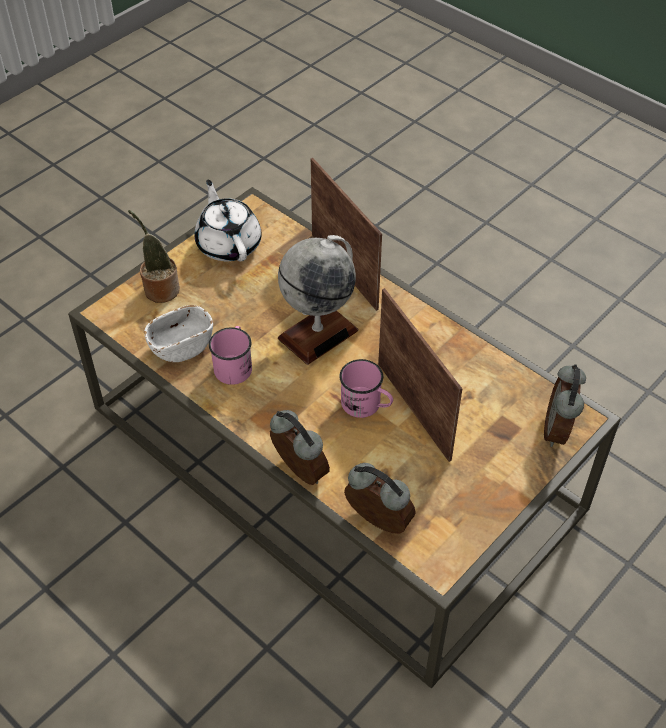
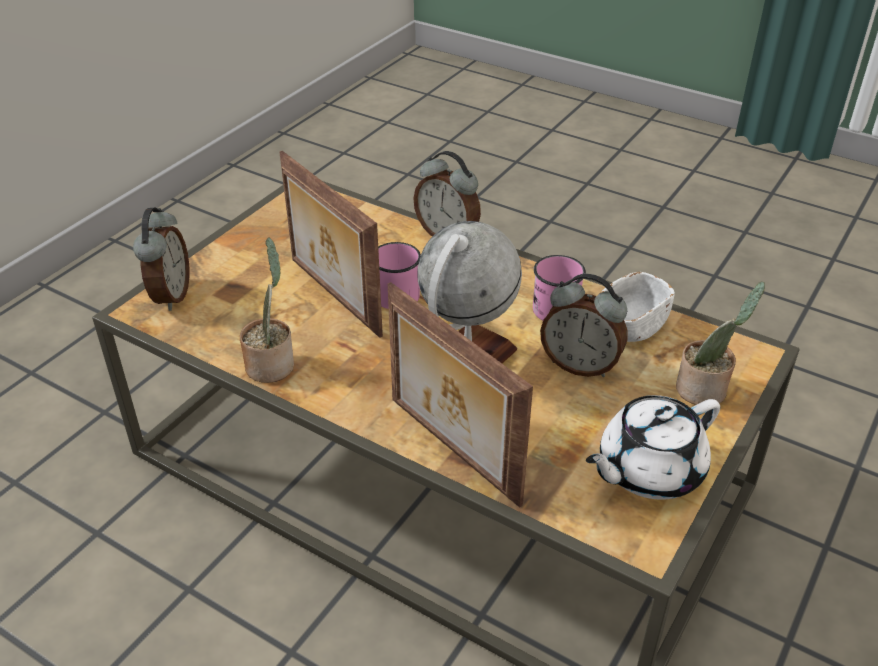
camera: 170 degrees right, 10 degrees down
(228, 244) = (648, 470): white teapot -> white teapot turned 90 degrees clockwise
(377, 523) = (363, 211): alarm clock -> alarm clock (580, 365)
(465, 349) = (272, 364): none -> potted plant

